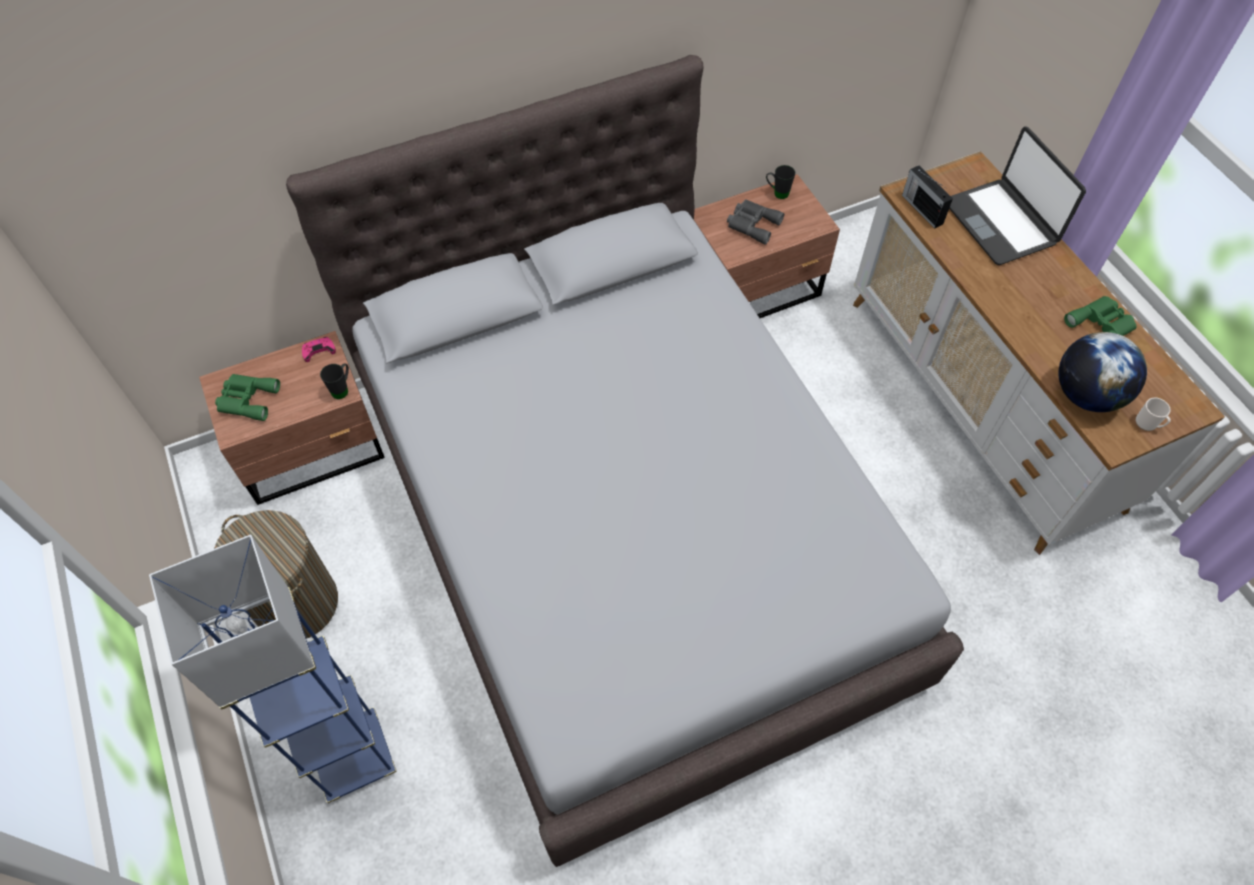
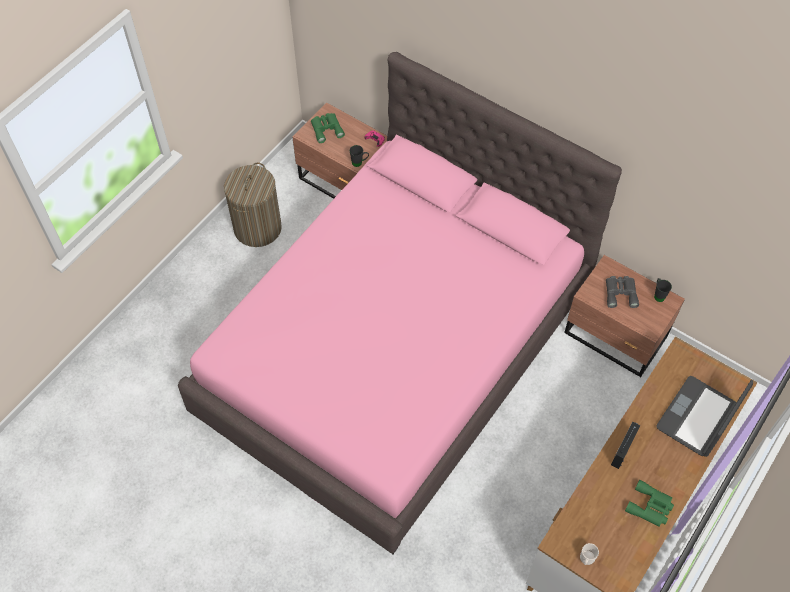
camera: 60 degrees right, 0 degrees up
(354, 757) = (196, 299): blue floor lamp -> none
(626, 526) = (396, 351): grey bed -> pink bed
(921, 209) = (673, 367): radio -> radio (623, 450)
(1086, 395) = (585, 515): globe -> none

